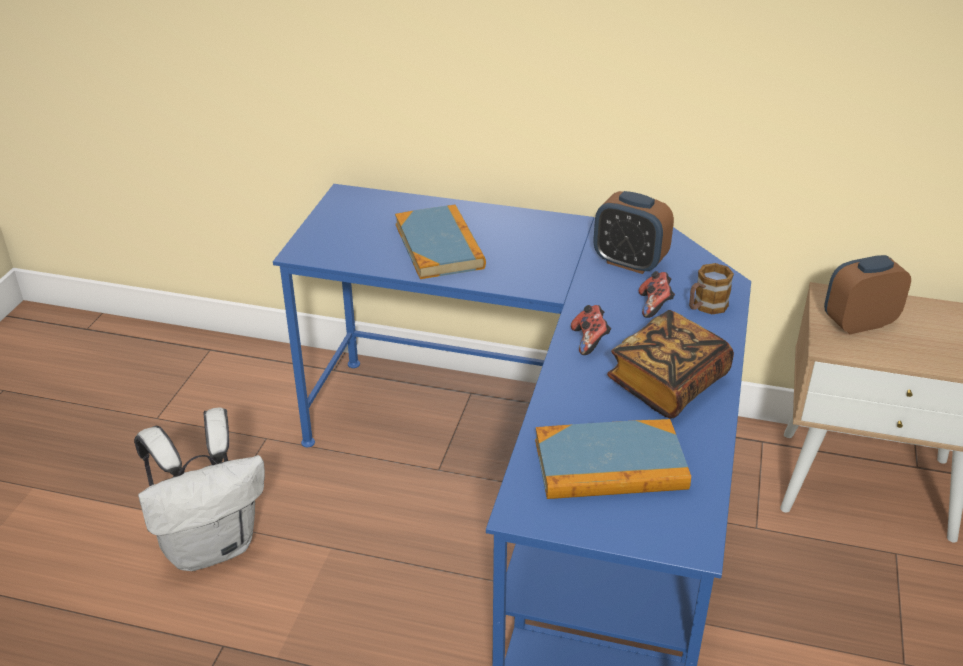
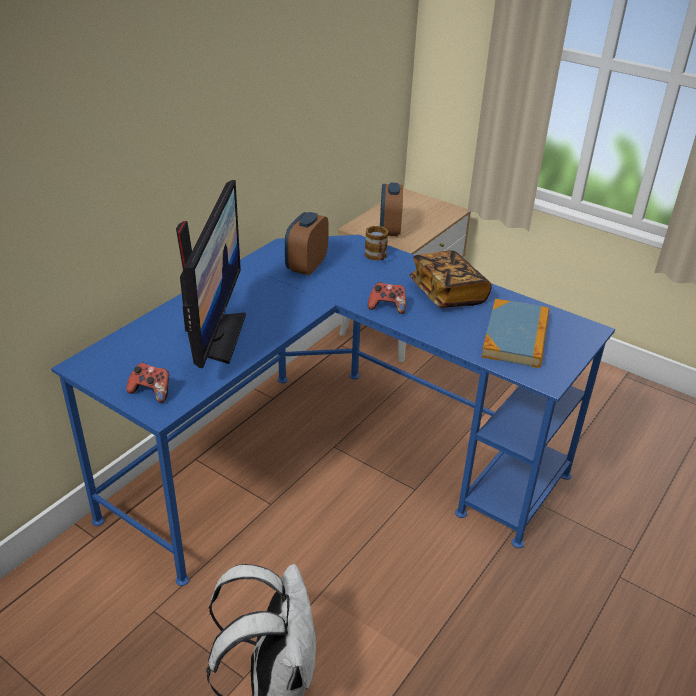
camera: 70 degrees left, 0 degrees up
(439, 246) = (216, 336): book -> monitor
(629, 262) = (306, 266): alarm clock -> alarm clock turned 150 degrees clockwise
(655, 306) = (364, 273): game controller -> game controller (151, 392)

